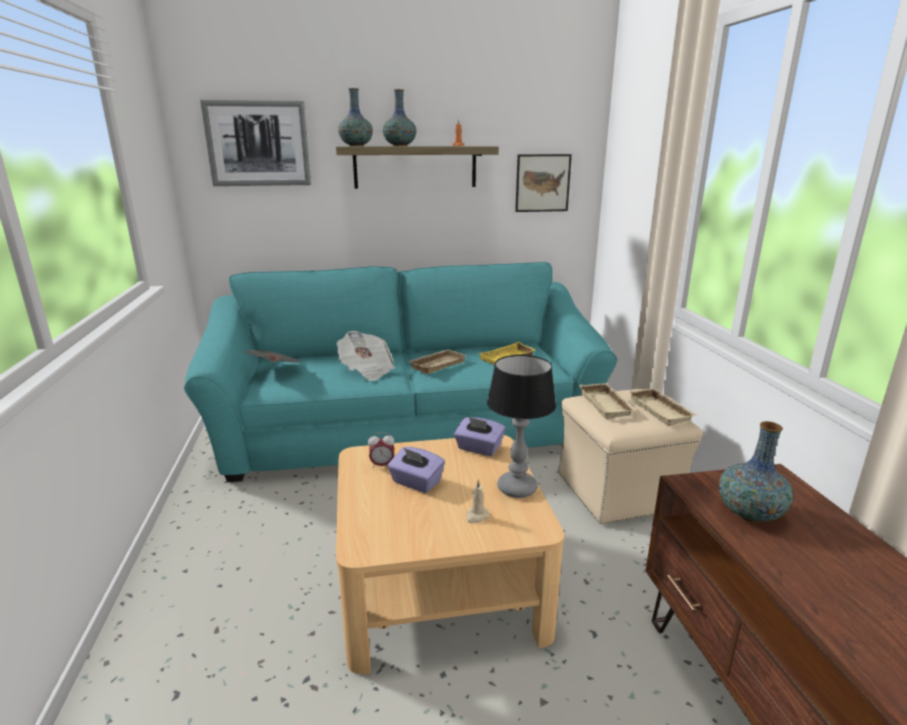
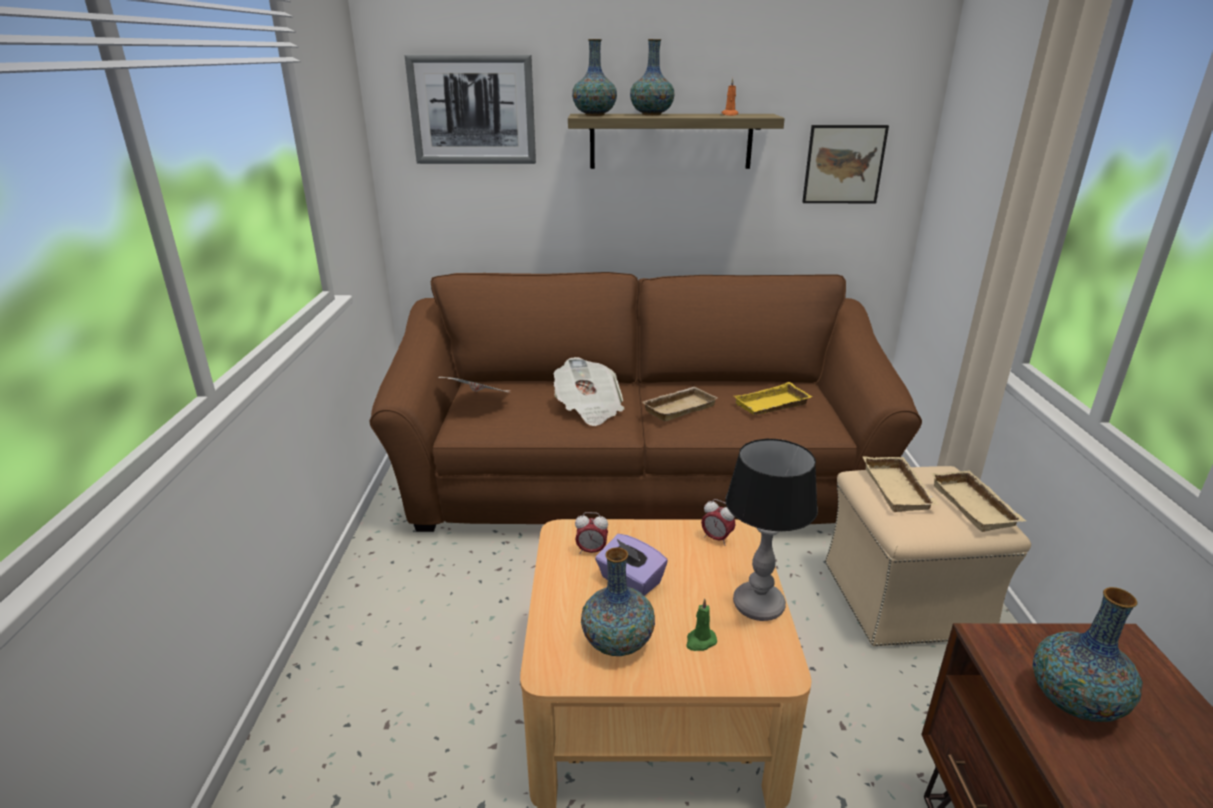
camera: 10 degrees right, 5 degrees up
(408, 428) = (638, 479): turquoise sofa -> brown sofa
(412, 524) = (618, 642): none -> vase
(476, 516) = (700, 641): beige candle -> green candle
(479, 448) = (716, 539): purple tissue box -> alarm clock

